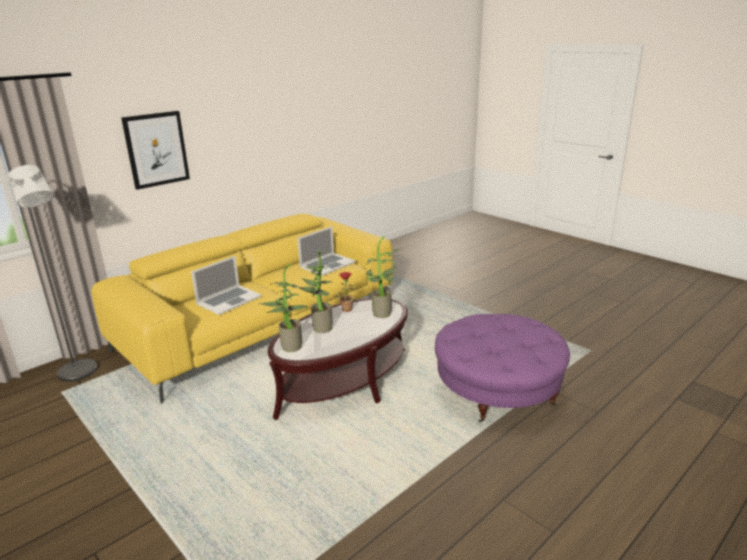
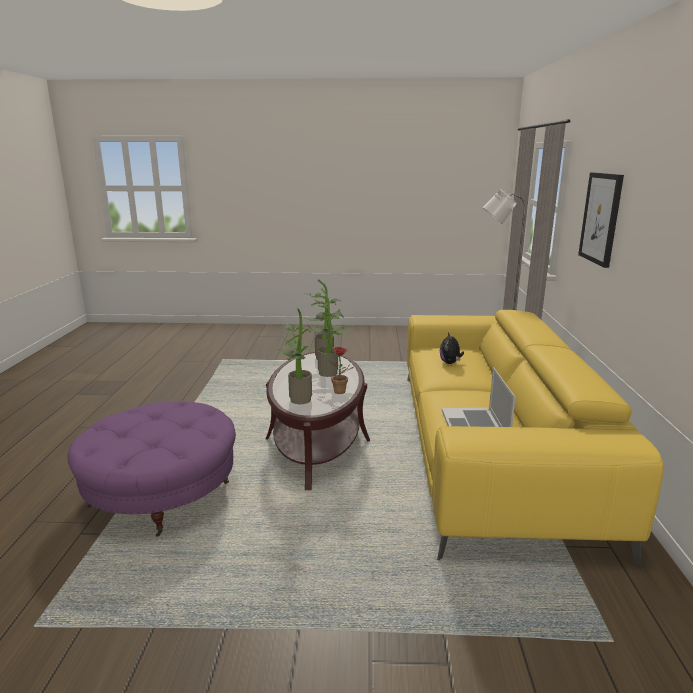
camera: 135 degrees right, 5 degrees down
(228, 300) = (450, 363): laptop -> plush toy

